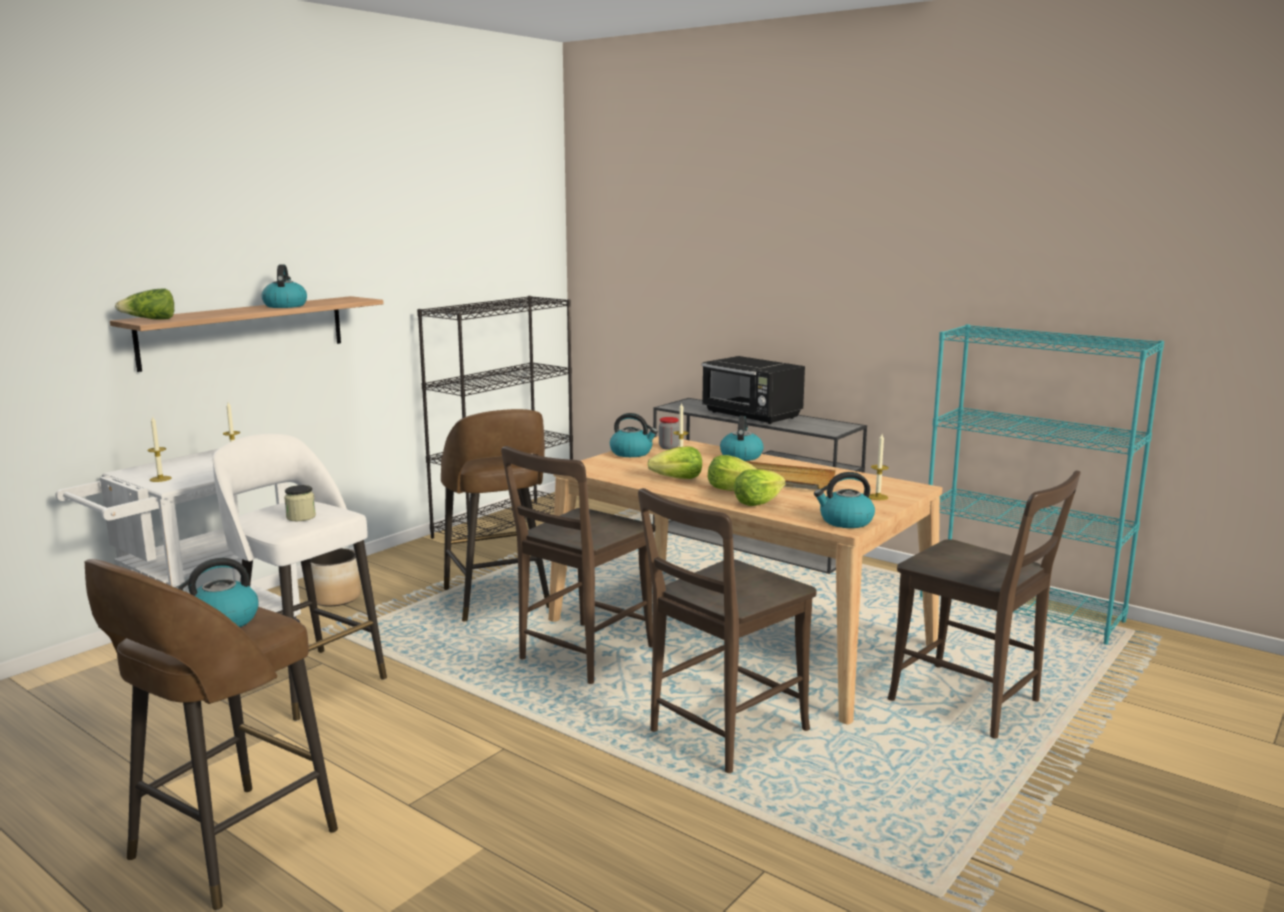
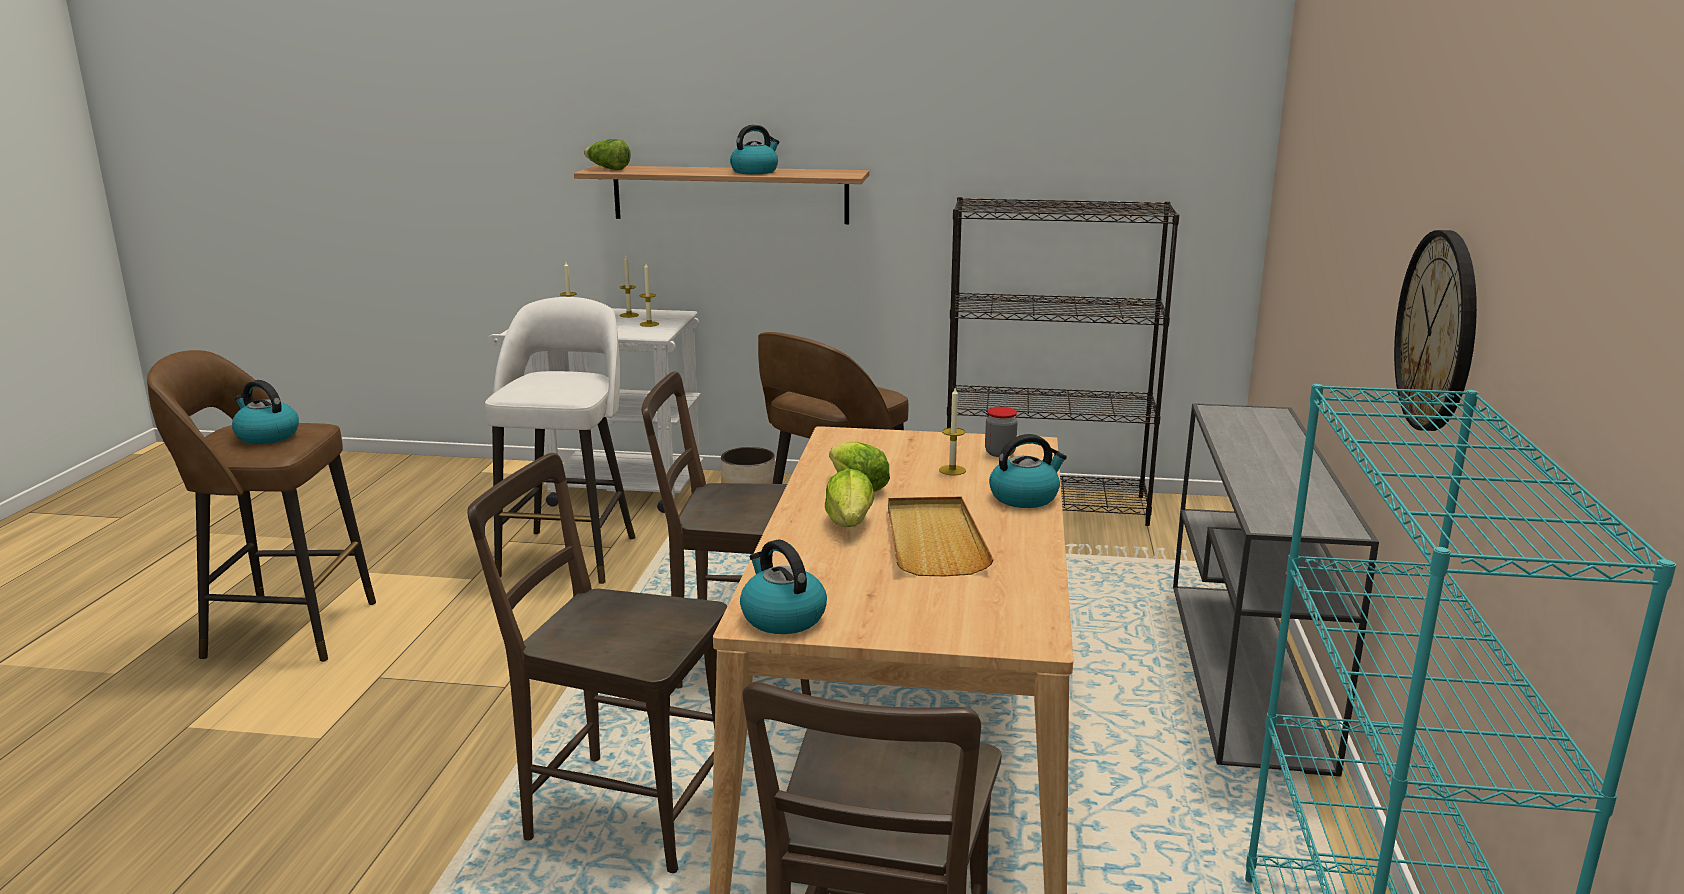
camera: 60 degrees right, 5 degrees up
(301, 517) = (542, 387): jar -> none
(632, 453) = (941, 442): kettle -> none
(752, 415) = (1265, 459): black microwave -> none
(757, 503) = (806, 549): lettuce -> none
(877, 497) = (938, 620): candle -> candle (629, 315)
(893, 311) = (1438, 331): none -> wall clock

